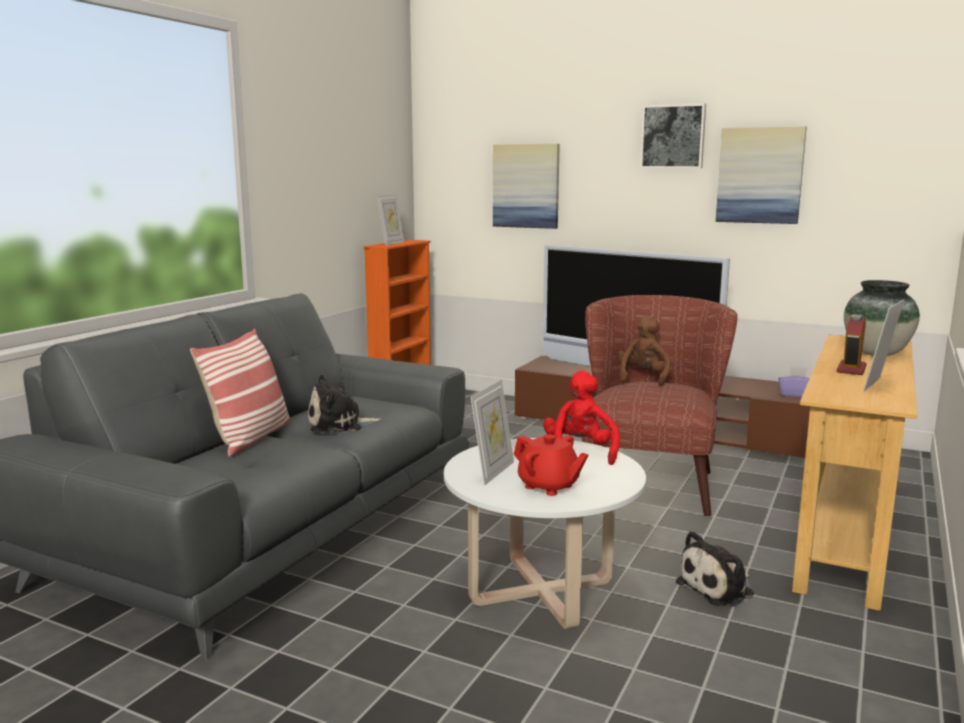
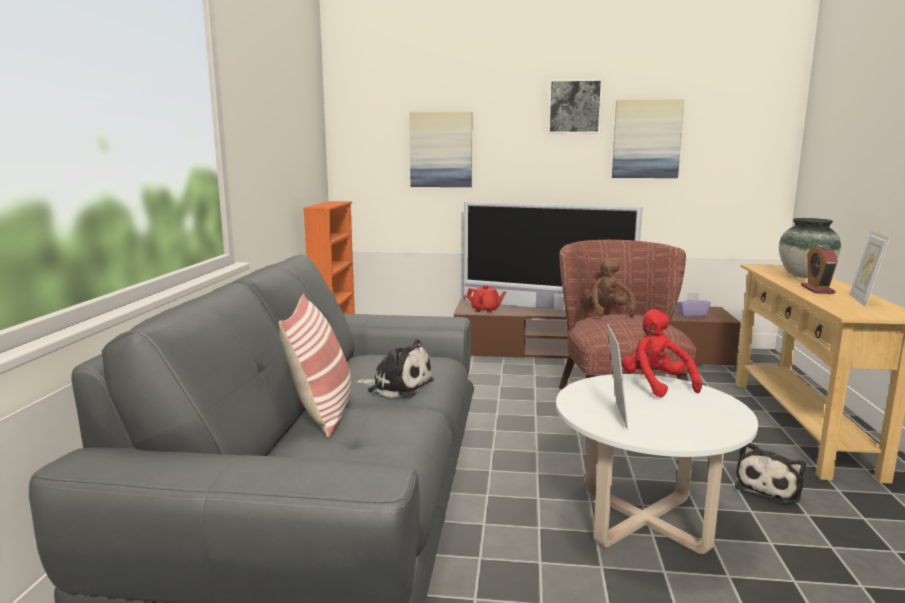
camera: 20 degrees left, 0 degrees up
(339, 425) = (397, 386): plush toy -> plush toy turned 120 degrees counterclockwise
(391, 243) = (324, 204): picture frame -> none
(548, 486) = (682, 422): red teapot -> red teapot (485, 310)

